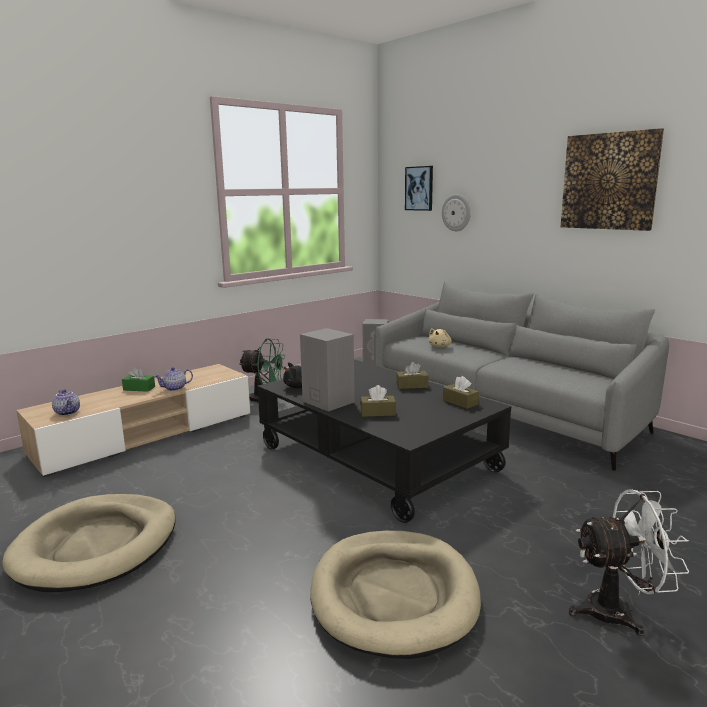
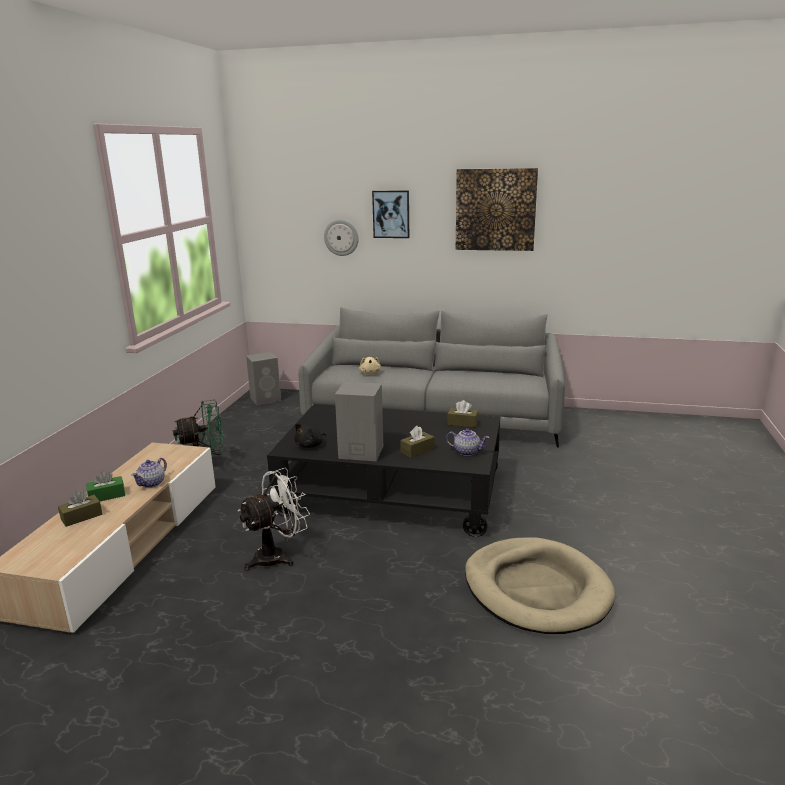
camera: 35 degrees left, 5 degrees up
(68, 412) = (67, 549): teapot -> teapot (467, 452)
(97, 546) = (253, 666): beige dog bed -> none
(412, 385) = (404, 418): brown tissue box -> brown tissue box (81, 517)
(419, 188) = (292, 212): picture -> picture (391, 214)
(619, 611) = (658, 540): white fan -> white fan (277, 556)

